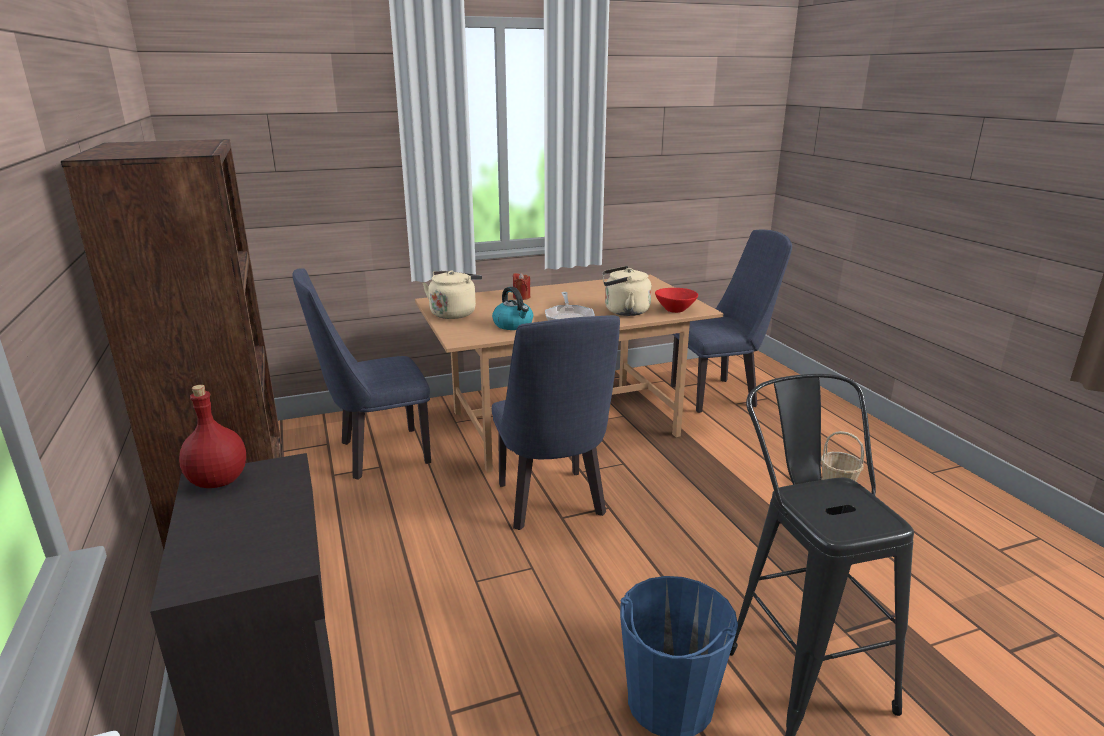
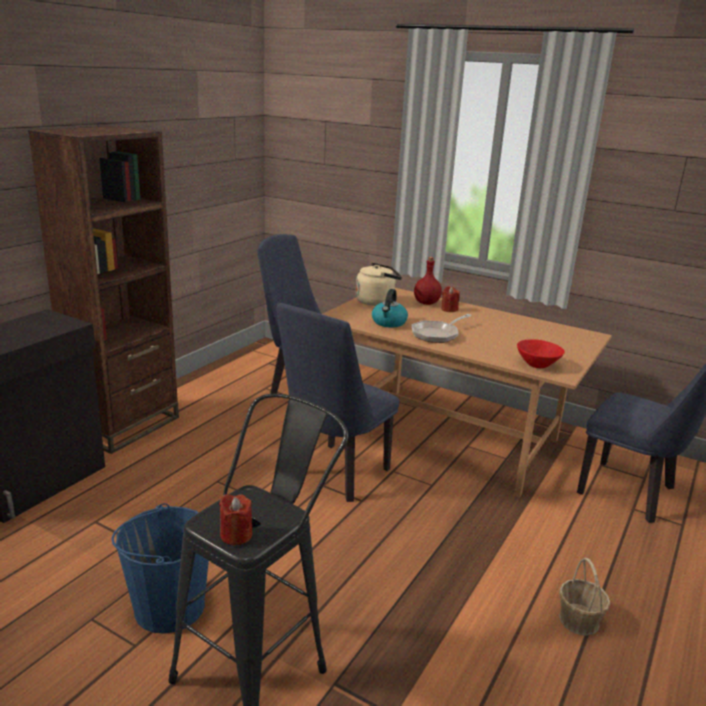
camera: 50 degrees right, 0 degrees up
(218, 482) = (45, 317): red bottle -> red bottle (426, 303)
(623, 311) = (492, 348): beige kettle -> none
(869, 522) = (236, 535): none -> red candle

